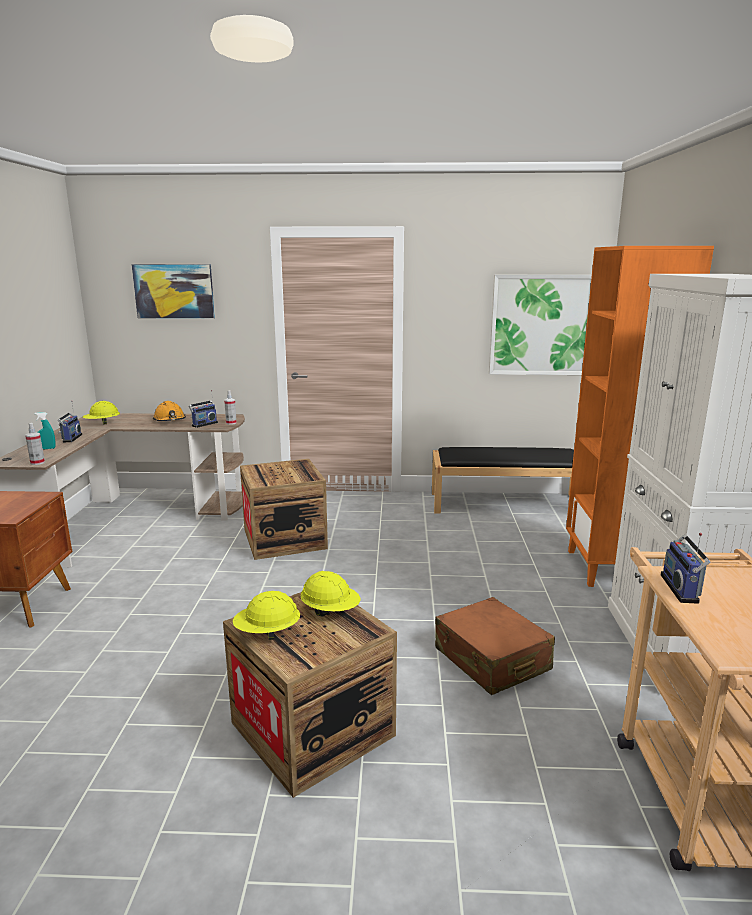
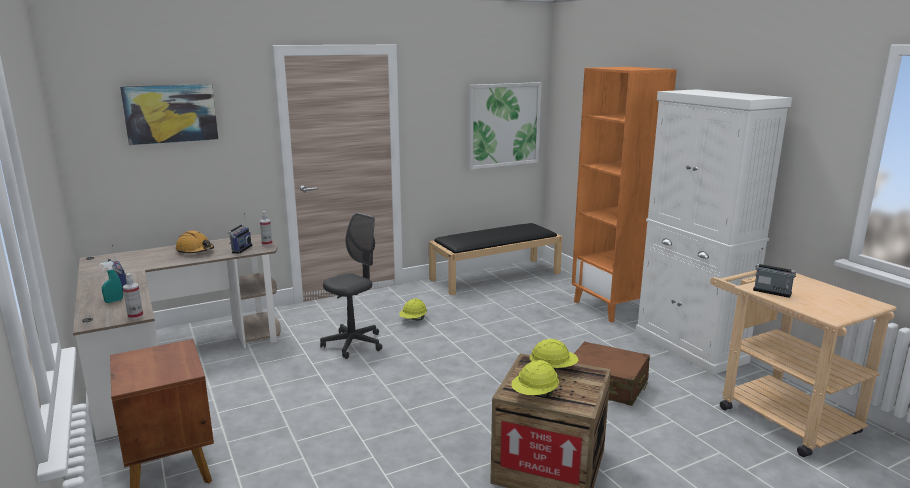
camera: 30 degrees left, 0 degrees up
(102, 424) = (124, 266): yellow hard hat -> yellow hard hat (413, 320)
(284, 539) = (353, 344): crate -> grey office chair
(682, 589) = (771, 293): radio -> radio turned 150 degrees clockwise

